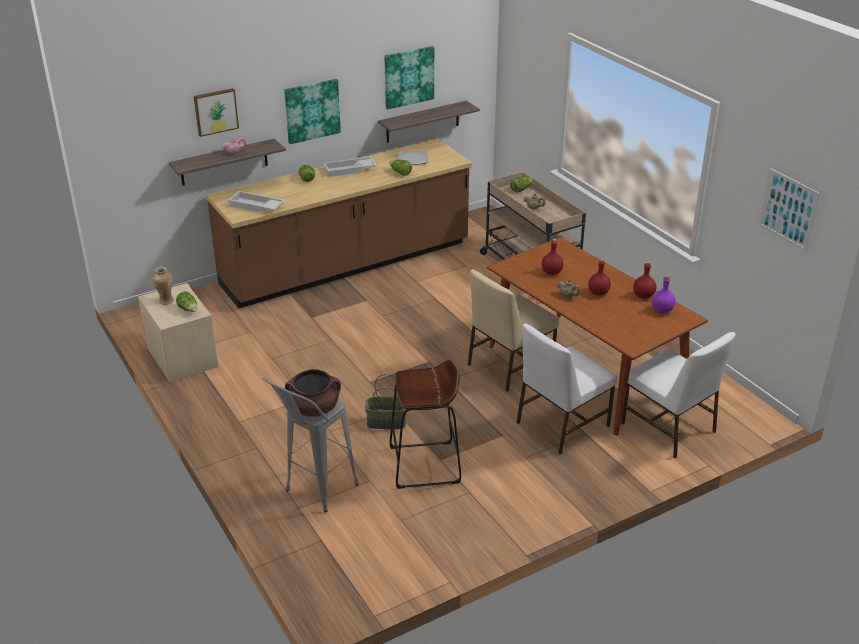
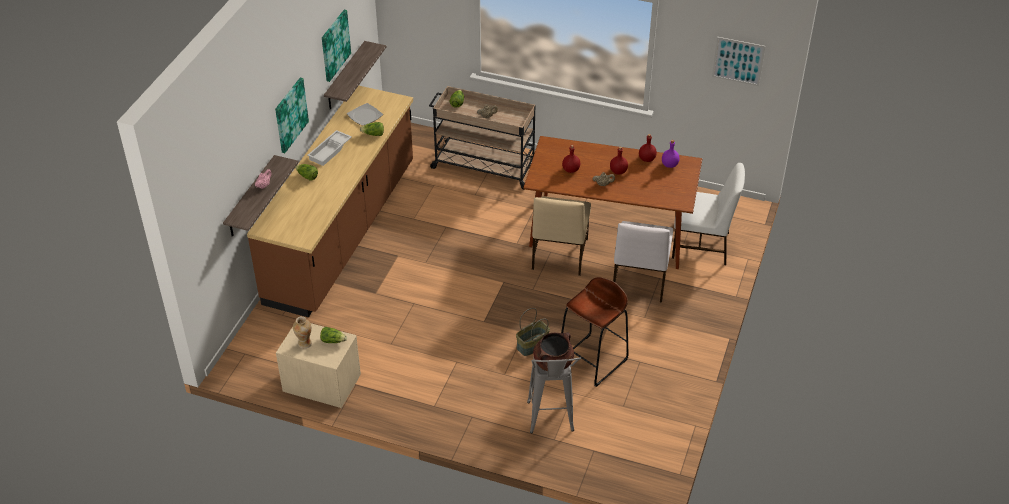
camera: 40 degrees left, 10 degrees up
(215, 111) = (242, 158): picture -> none
(255, 206) = (305, 224): white tray -> none

